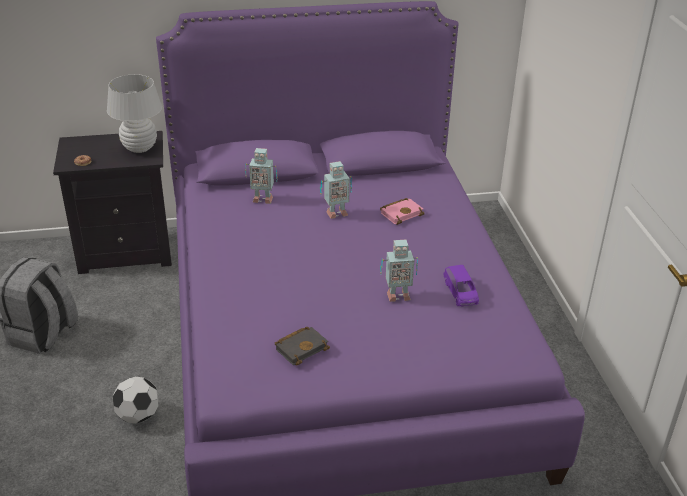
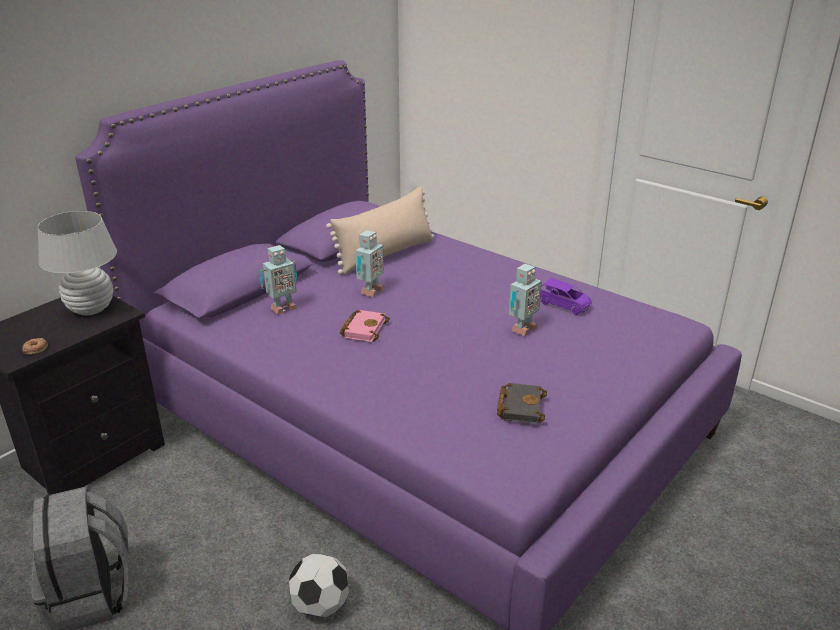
camera: 40 degrees left, 5 degrees down
(390, 188) = (385, 254): none -> beige pillow
(401, 213) = (425, 269): pink book -> pink book (363, 328)

